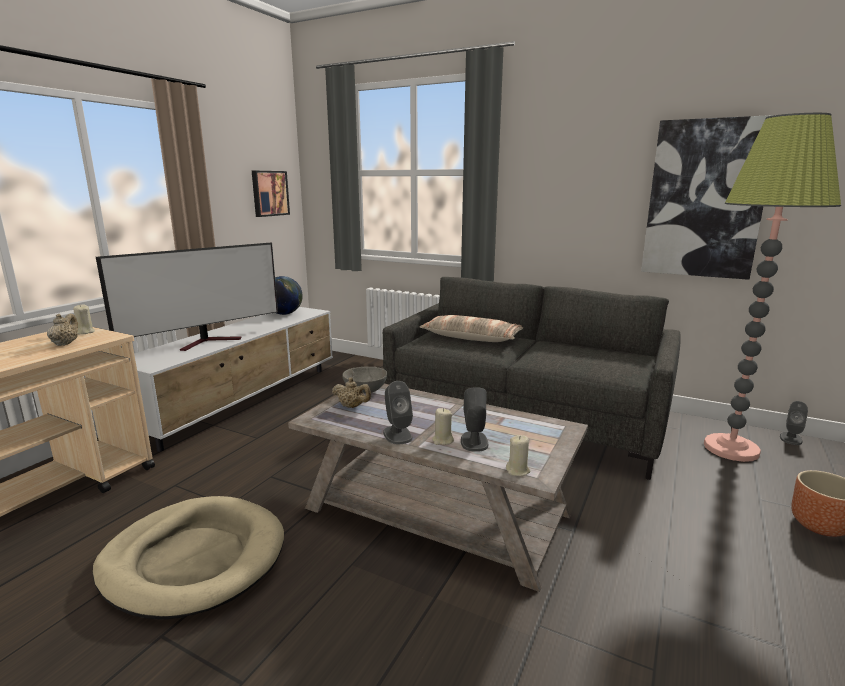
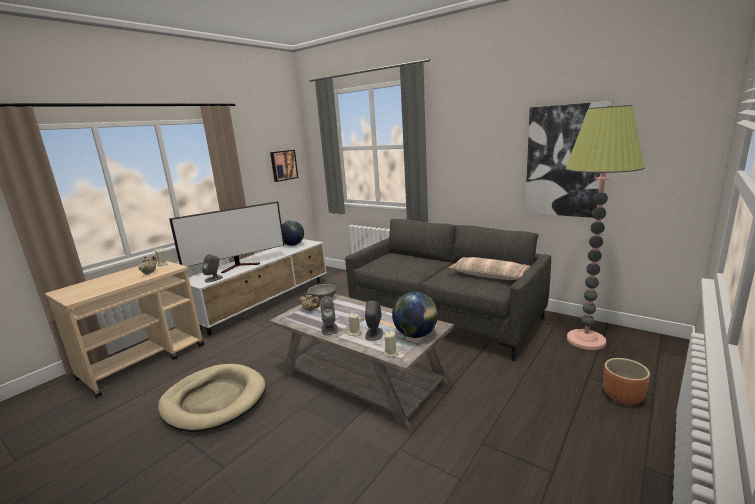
camera: 10 degrees right, 0 degrees up
(471, 338) = (405, 261): pillow -> pillow (489, 275)
(540, 442) = (415, 335): none -> globe
(791, 438) = (637, 333): grey speaker -> grey speaker (214, 279)

